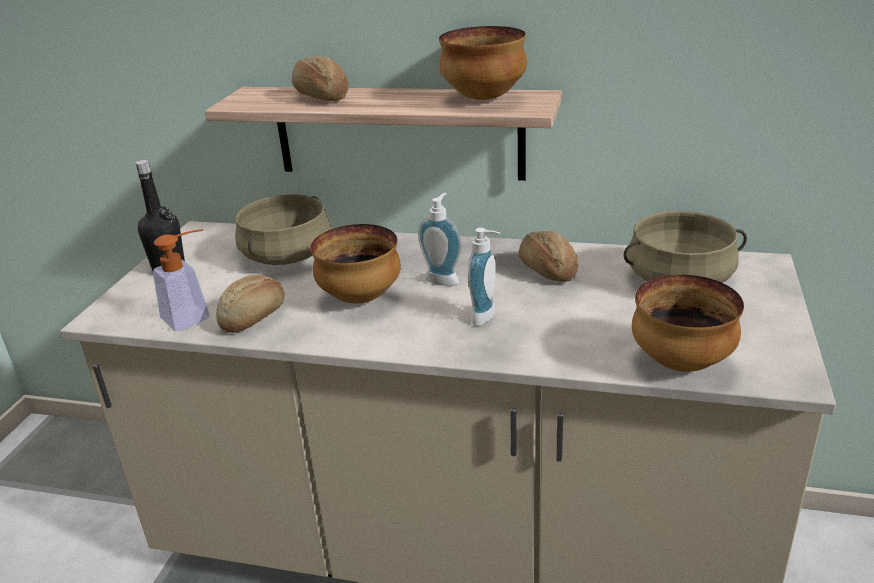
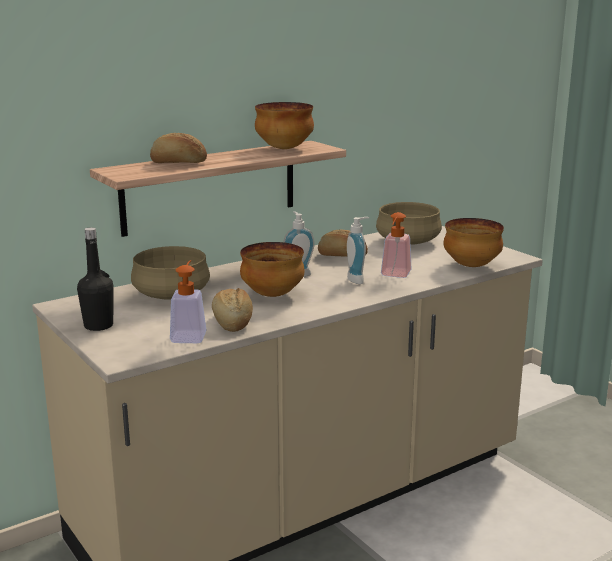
camera: 50 degrees left, 10 degrees down
(542, 331) = (394, 275): none -> soap dispenser

